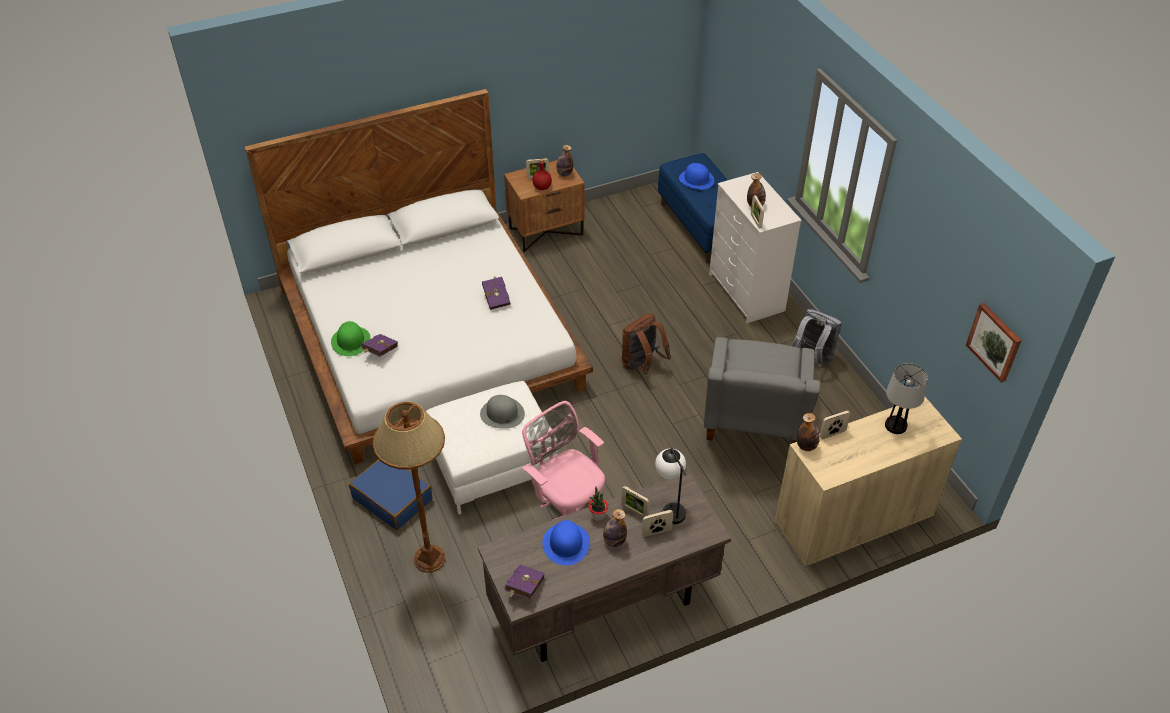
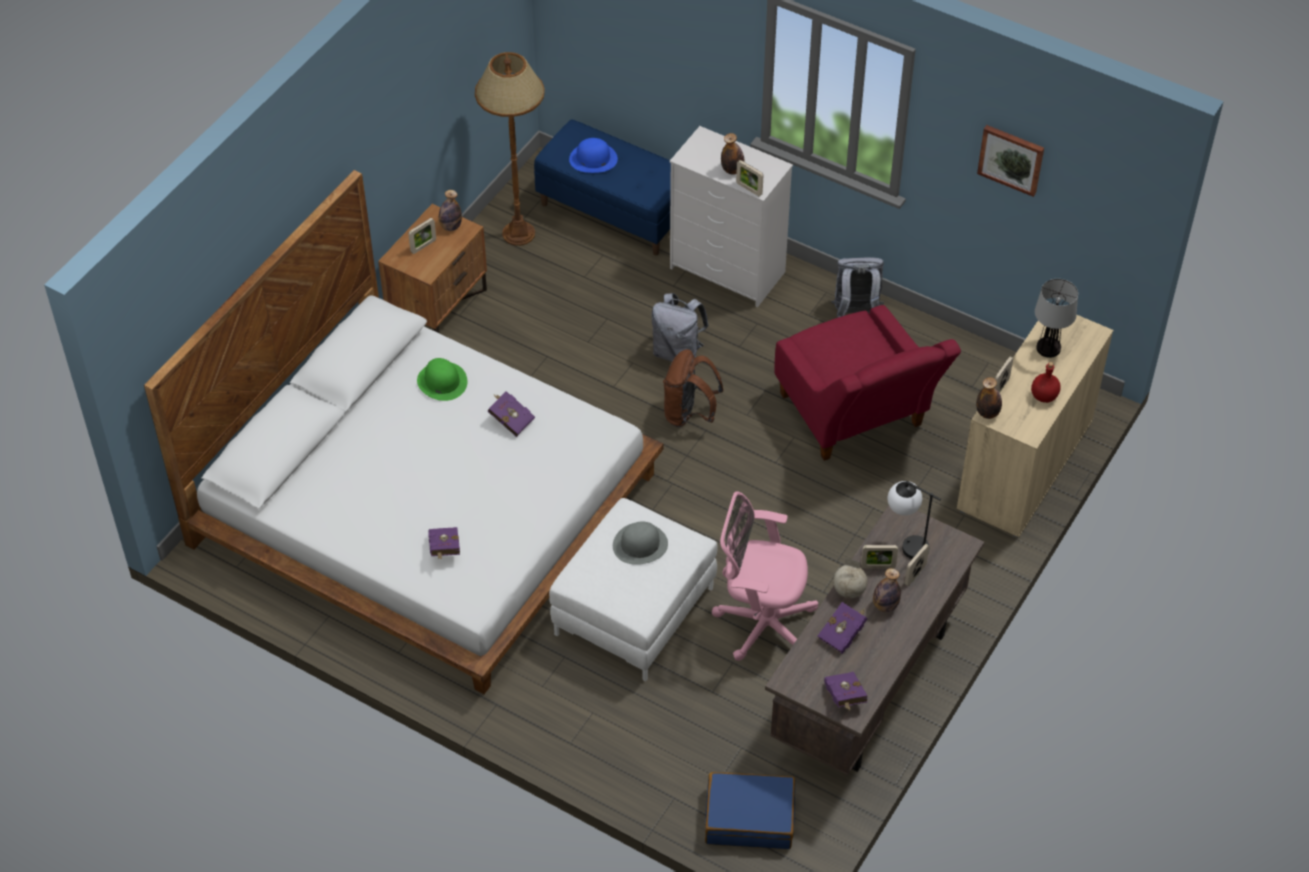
camera: 35 degrees left, 5 degrees up
(350, 341) = (397, 555): green hat -> green hat (442, 381)
(393, 498) = (561, 705): blue suitcase -> blue suitcase (749, 817)
(429, 559) = (659, 742): brown floor lamp -> brown floor lamp (519, 234)
(542, 187) = (440, 256): red bottle -> red bottle (1044, 396)
(566, 543) = (843, 634): blue hat -> purple book
(598, 516) = (849, 590): potted plant -> globe
(668, 325) = (677, 352): none -> grey backpack
(753, 425) = (856, 419): grey armchair -> red armchair
(995, 342) = (1109, 219): picture -> picture (1011, 159)

